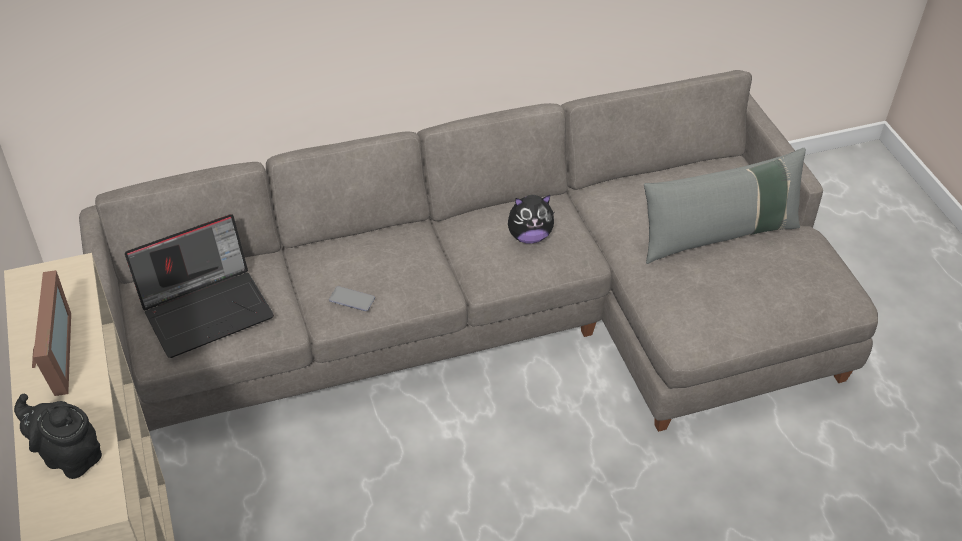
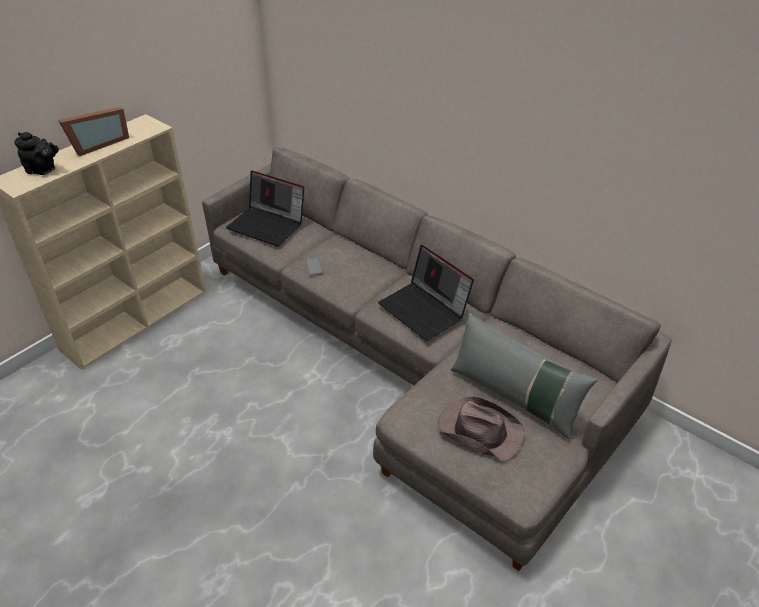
camera: 60 degrees right, 5 degrees down
(69, 456) = (43, 170): black teapot -> black teapot turned 105 degrees clockwise
(529, 236) = (425, 310): plush toy -> laptop
(750, 285) = (479, 430): none -> brown hat

